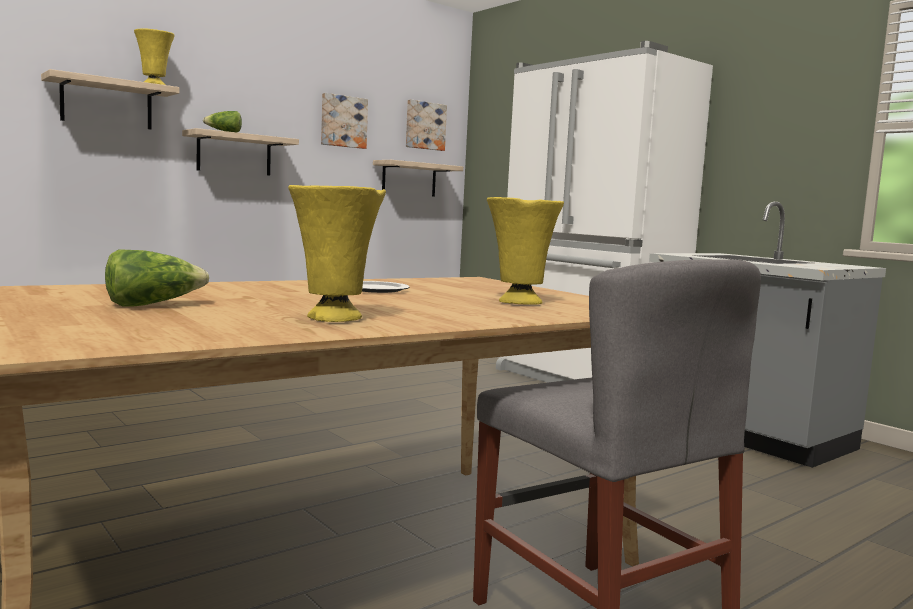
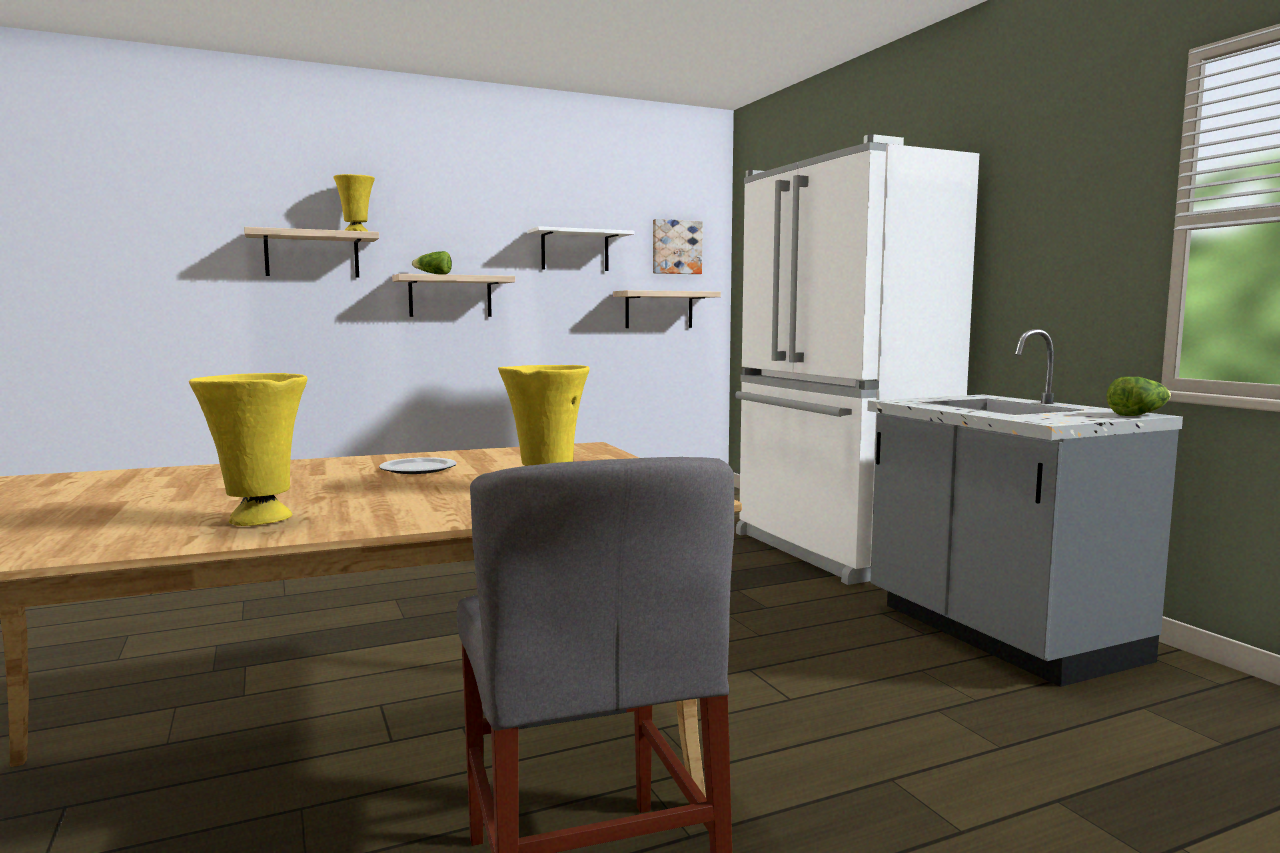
camera: 15 degrees right, 0 degrees up
(153, 305) = (116, 500): lettuce -> lettuce (1138, 415)
(343, 121) = (575, 251): picture -> white shelf

